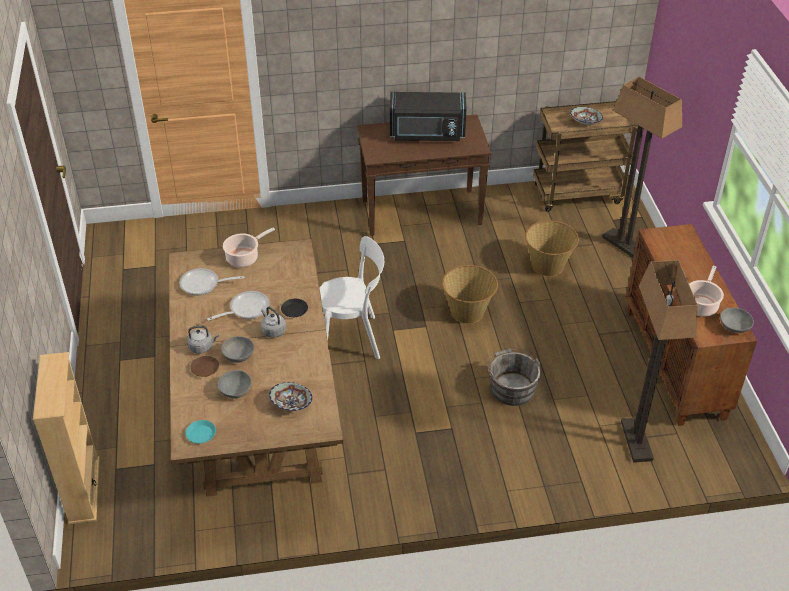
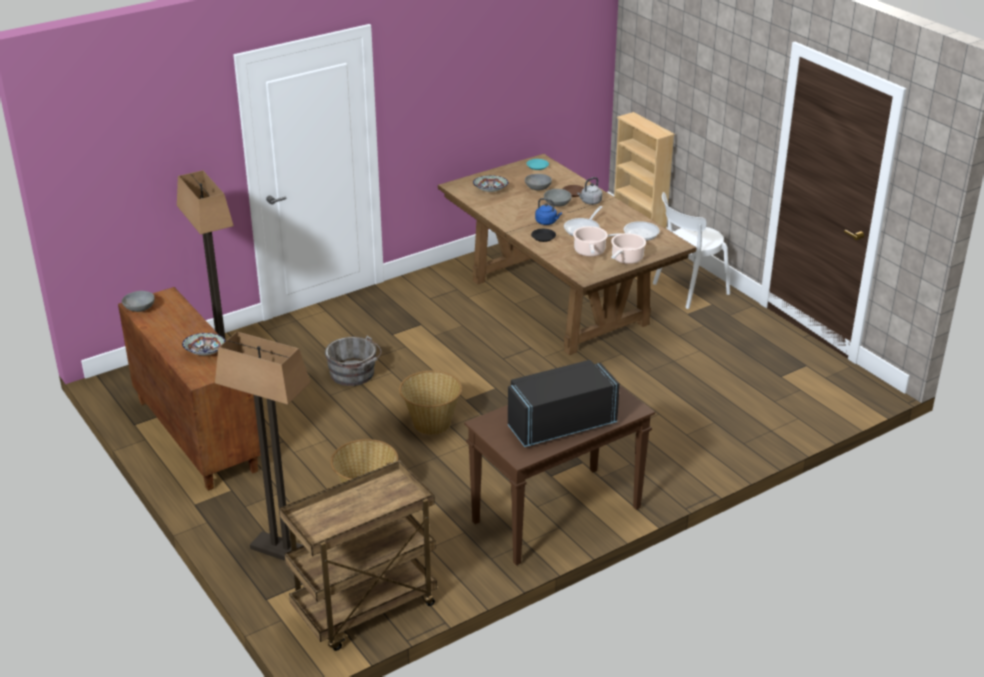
camera: 155 degrees right, 10 degrees down
(273, 330) = (547, 222): grey kettle -> blue kettle
(352, 338) = (528, 371): white chair -> white chair (688, 289)
(585, 122) = (363, 505): bowl -> bowl (205, 352)
(701, 305) = (173, 317): cooking pot -> cooking pot (589, 252)

